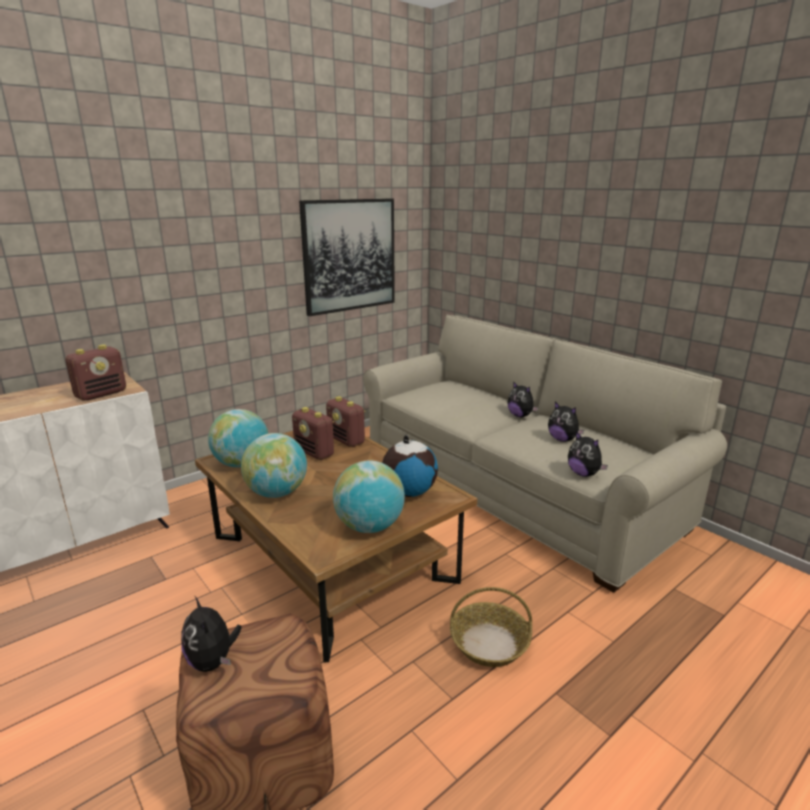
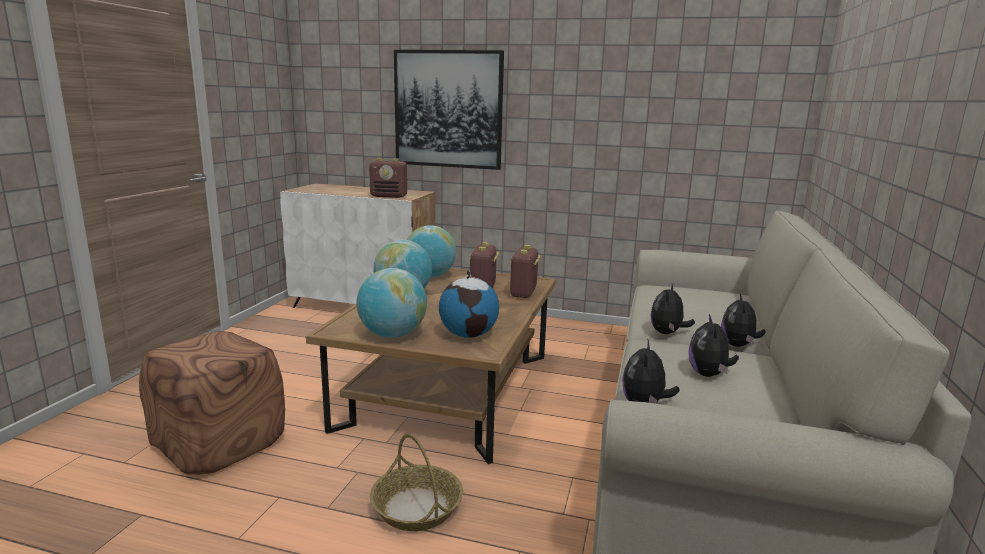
camera: 55 degrees right, 5 degrees down
(213, 661) = (203, 340): plush toy -> plush toy (667, 333)
(349, 255) = (681, 123): picture -> picture (448, 109)

